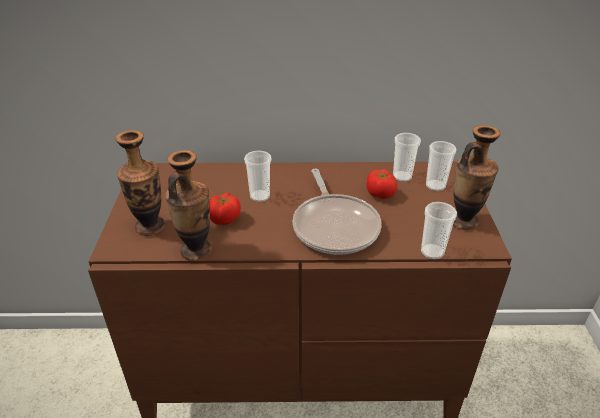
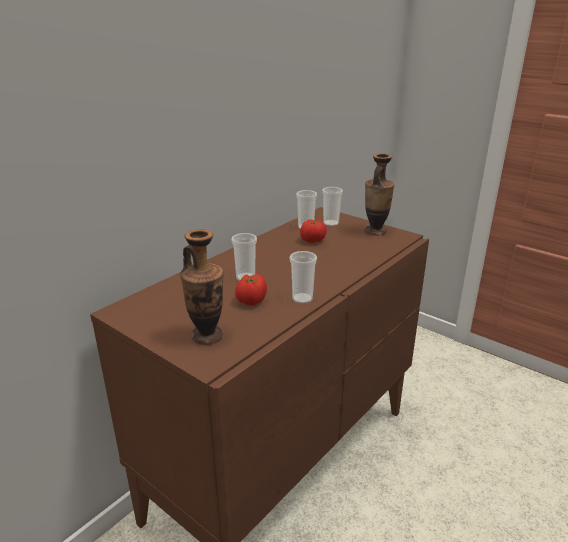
camera: 50 degrees left, 10 degrees down
(196, 250) = (271, 326): vase -> none
(335, 226) = (322, 266): frying pan -> none
(432, 252) = (390, 251): cup -> cup (302, 299)

